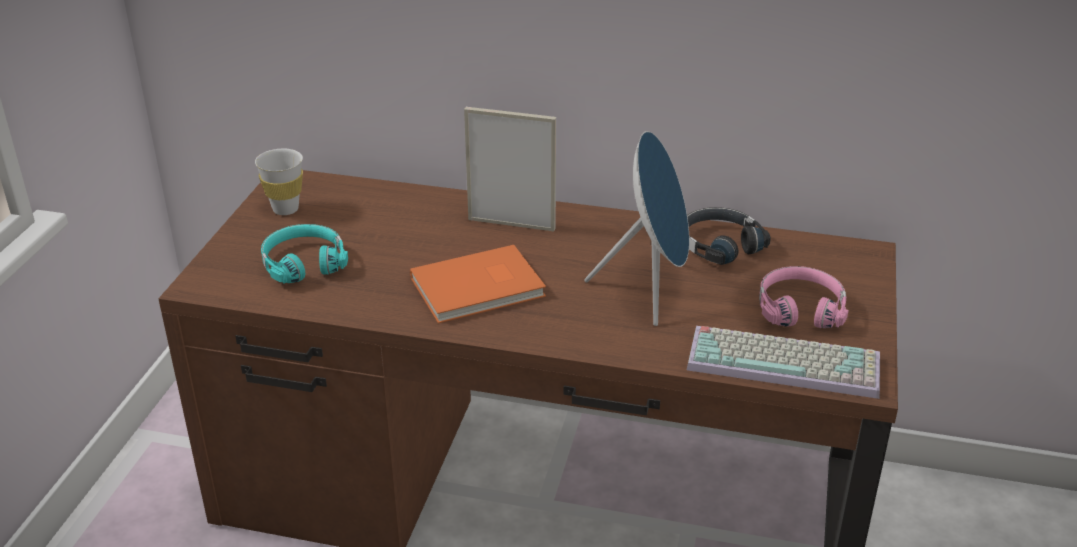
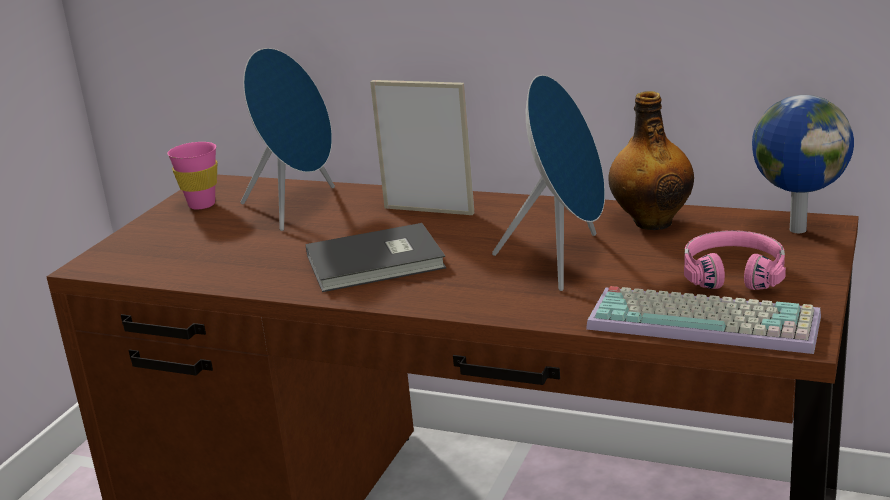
camera: 10 degrees right, 10 degrees down
(285, 209) = (202, 205): white cup -> pink cup
(303, 263) = (202, 245): turquoise headphones -> none
(383, 216) = (297, 207): none -> blue speaker
(480, 288) = (377, 262): orange book -> grey book
(719, 245) = (651, 222): black headphones -> bottle
(846, 257) = (796, 229): none -> globe

